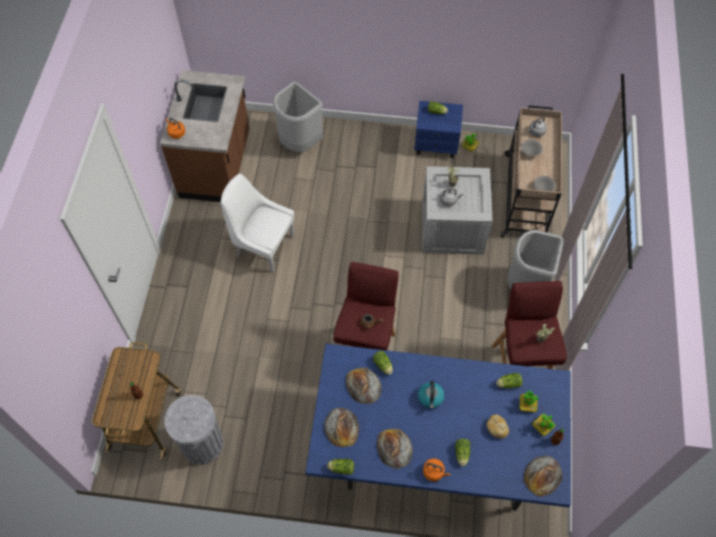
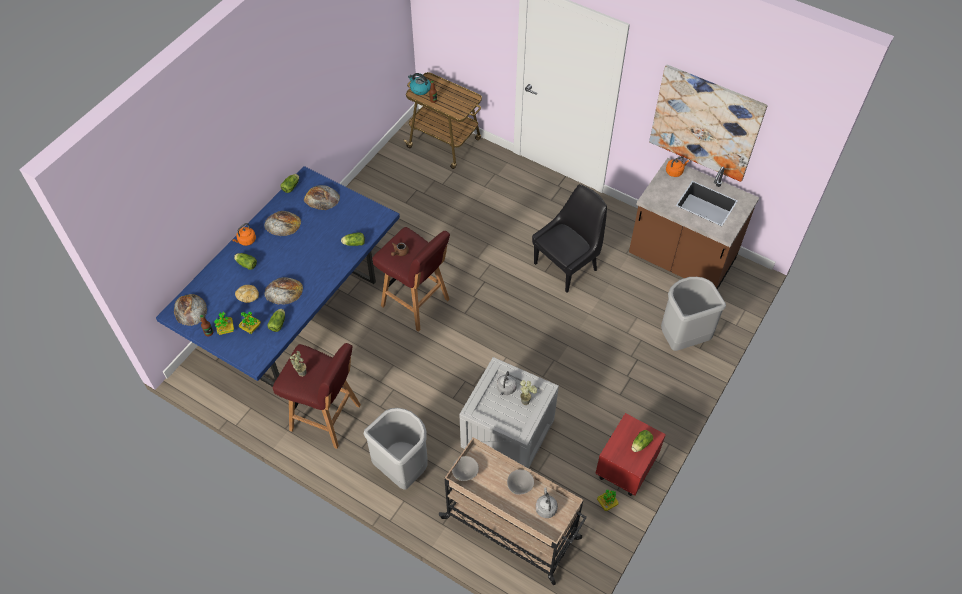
camera: 115 degrees right, 5 degrees down
(149, 82) = (705, 123): none -> picture
(202, 444) = (402, 170): grey trash can -> none
(263, 245) = (567, 265): white chair -> black chair
(363, 385) = (346, 224): bread -> bread (283, 291)
(430, 398) = (305, 263): kettle -> kettle (420, 89)
(436, 145) = (625, 469): blue nightstand -> red nightstand

